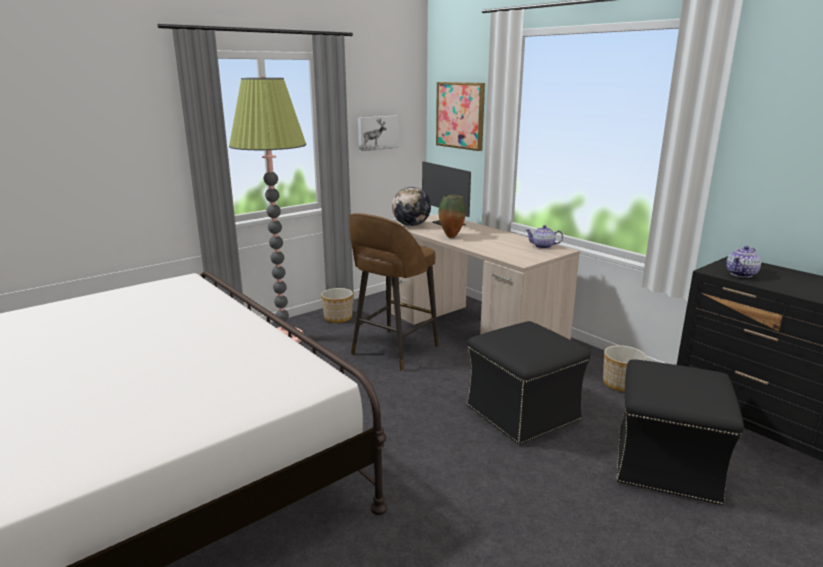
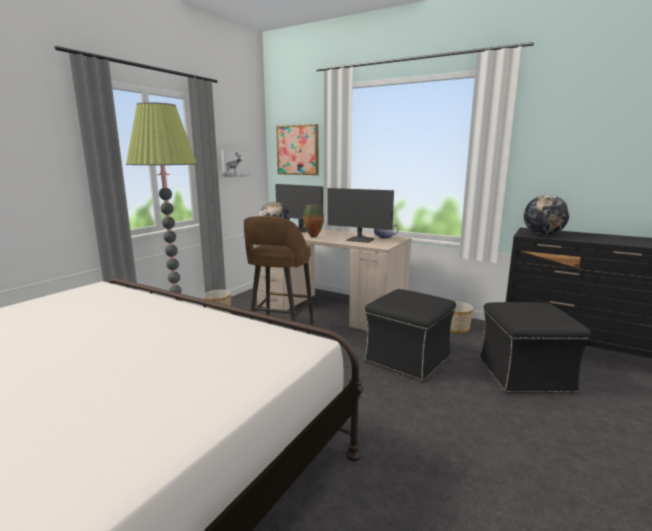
camera: 20 degrees left, 5 degrees down
(505, 248) = (360, 240): none -> monitor
(741, 274) = (543, 235): teapot -> globe

